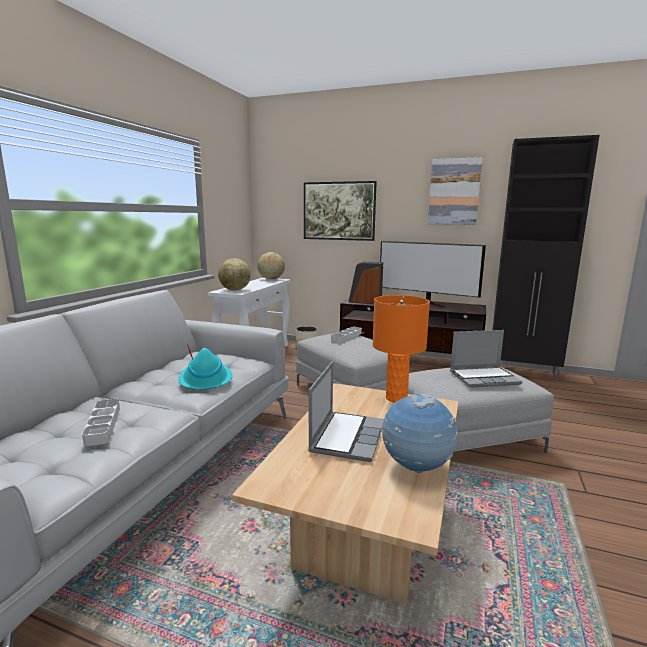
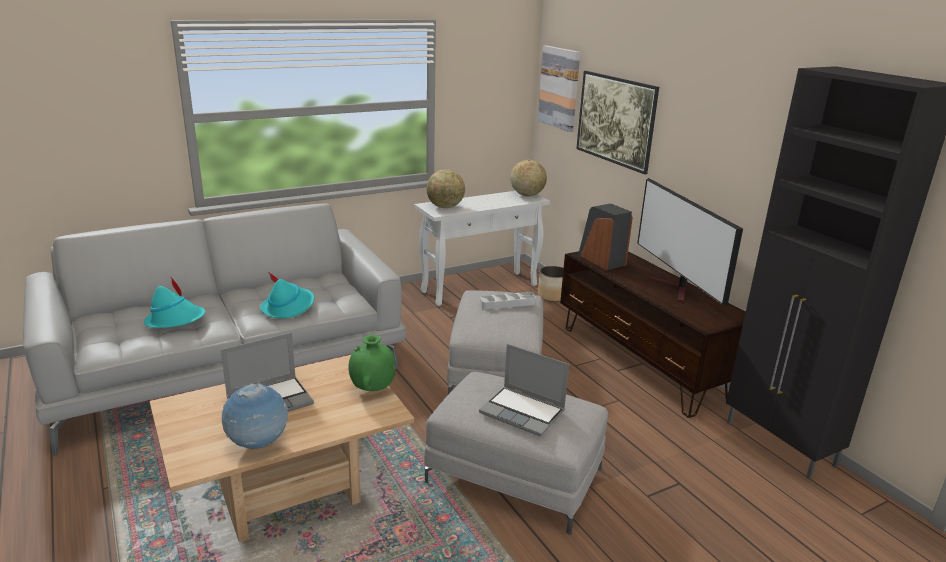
camera: 40 degrees right, 10 degrees up
(103, 425) = (176, 320): grey tray -> turquoise hat
(396, 398) = (373, 389): orange table lamp -> green vase
(454, 192) = (748, 127): picture -> picture (559, 88)

